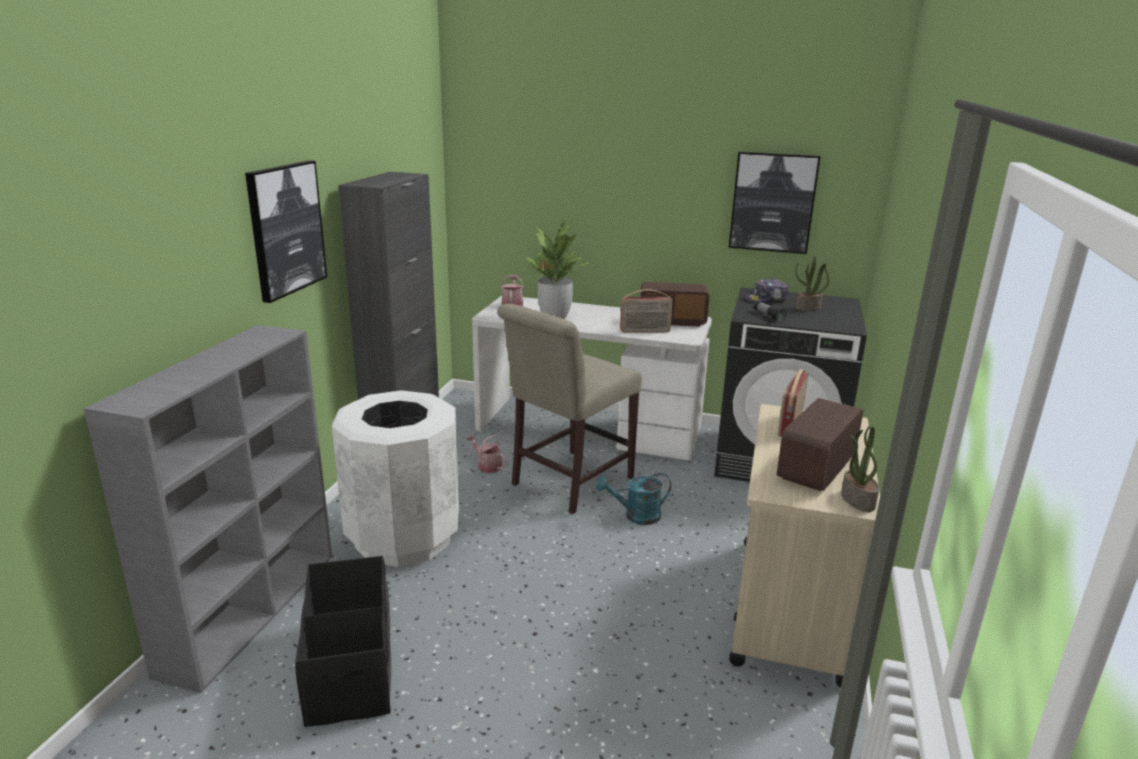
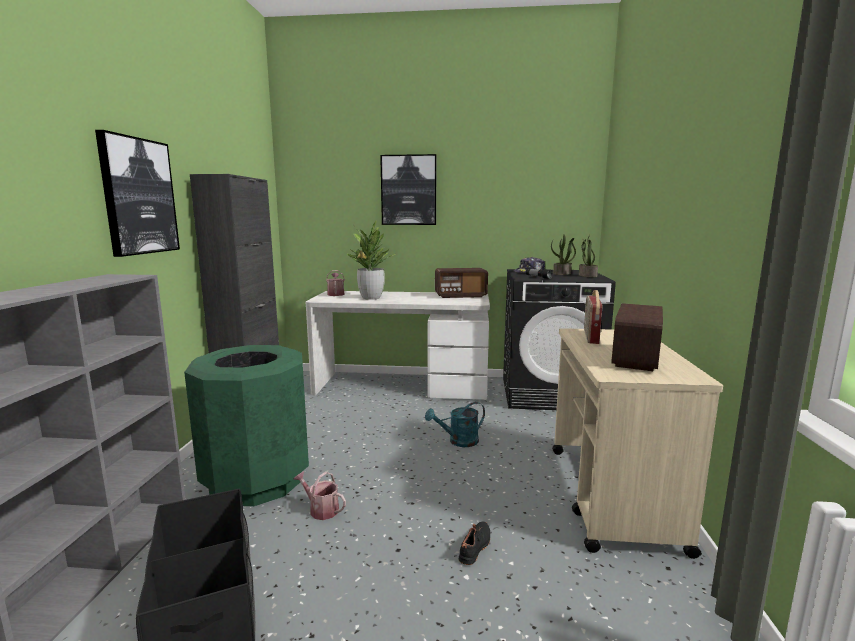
camera: 10 degrees left, 10 degrees down
(404, 537) = (257, 480): white trash can -> green trash can
(487, 466) = (325, 418): watering can -> watering can (321, 509)
(567, 483) = (395, 424): beige chair -> none
(614, 643) = (476, 548): none -> black shoe
(645, 331) = (443, 301): radio -> none
(773, 202) = (525, 205): picture -> picture (409, 190)
(856, 500) = (687, 374): potted plant -> potted plant (587, 276)

